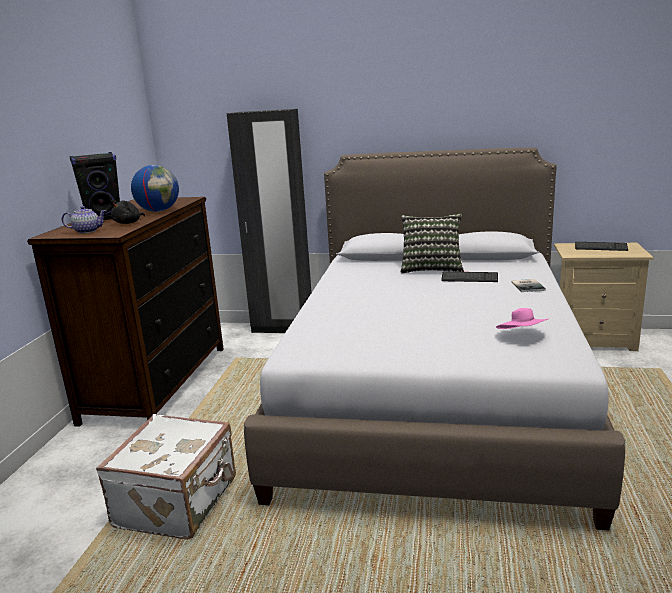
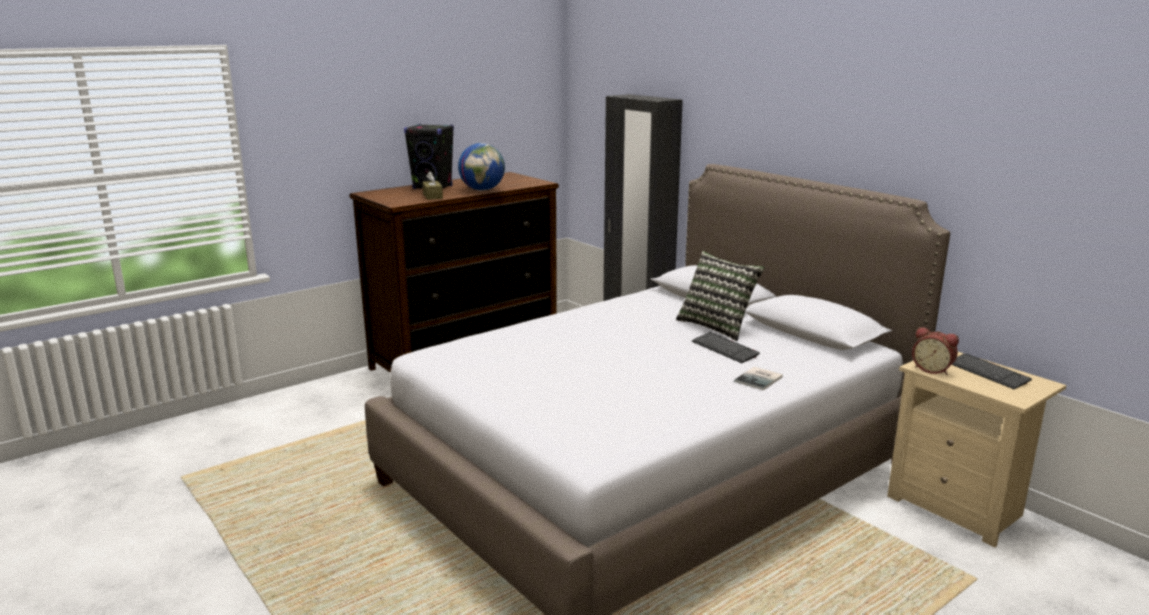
camera: 40 degrees right, 0 degrees up
(87, 231) = (392, 196): teapot -> none
(129, 223) = (432, 196): black plush toy -> brown tissue box
(179, 502) = (341, 453): white suitcase -> none
(522, 336) = (615, 418): pink hat -> none
(578, 254) = (932, 369): none -> alarm clock

